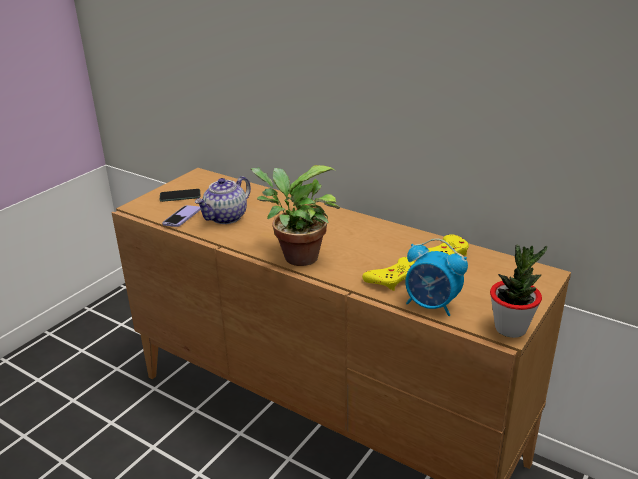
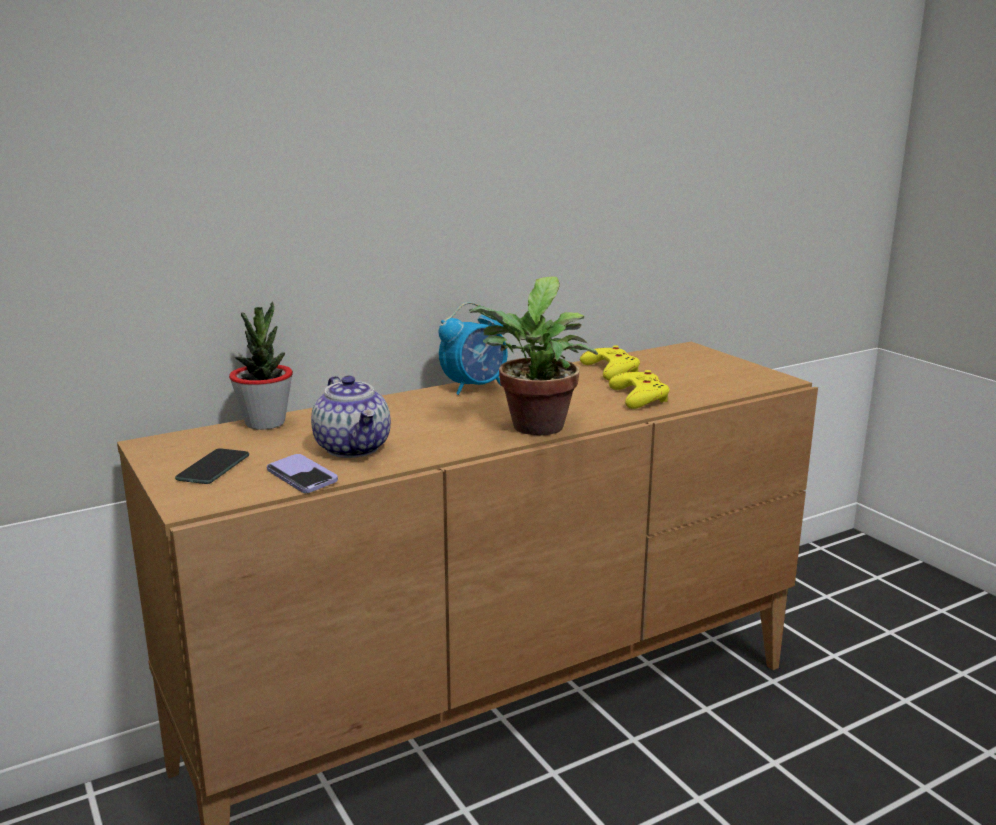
camera: 65 degrees left, 10 degrees down
(432, 305) = (710, 394): alarm clock -> alarm clock (475, 387)
(510, 328) = (775, 378): potted plant -> potted plant (265, 423)

